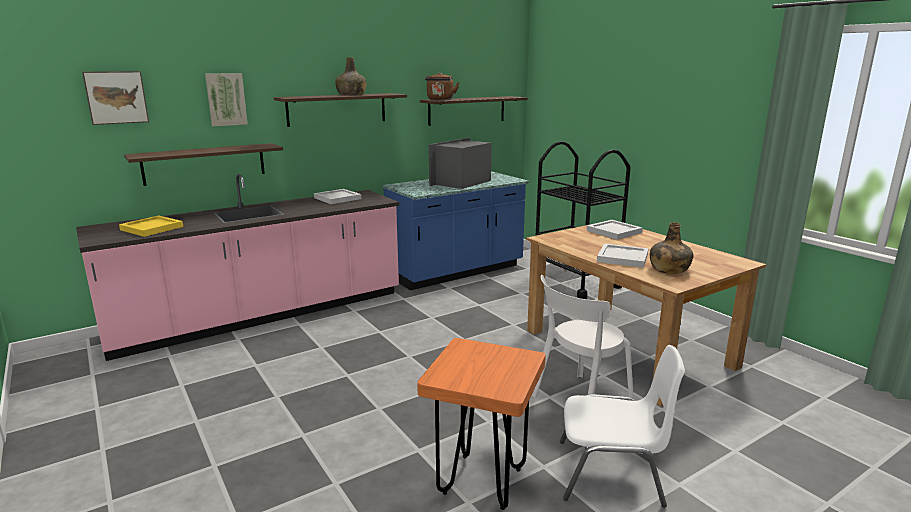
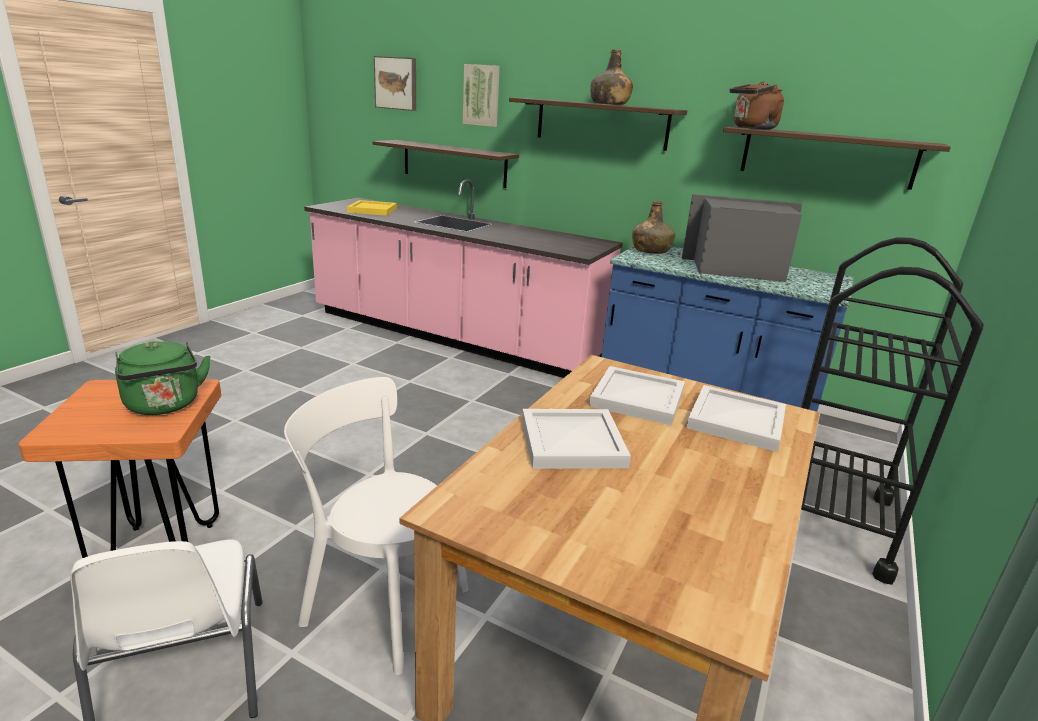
camera: 60 degrees right, 5 degrees up
(337, 198) = (558, 238): white tray -> white tray (636, 399)
(489, 355) = (164, 406): none -> green kettle
(668, 269) = (547, 499): green bottle -> green bottle (651, 251)

